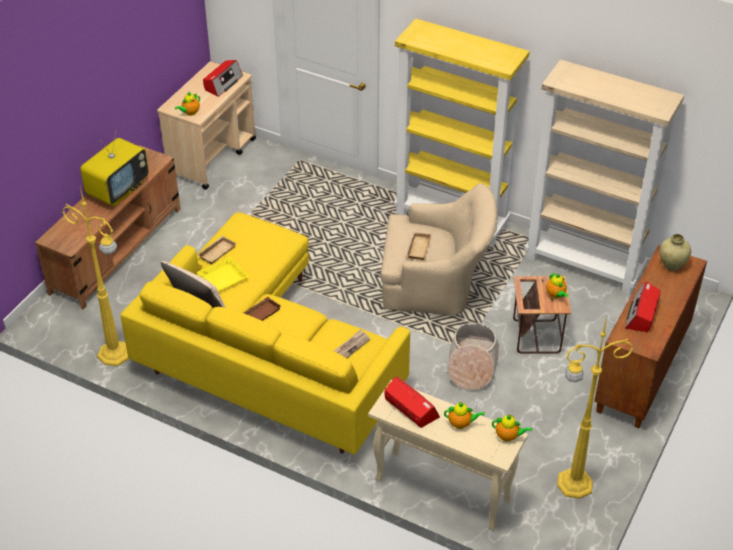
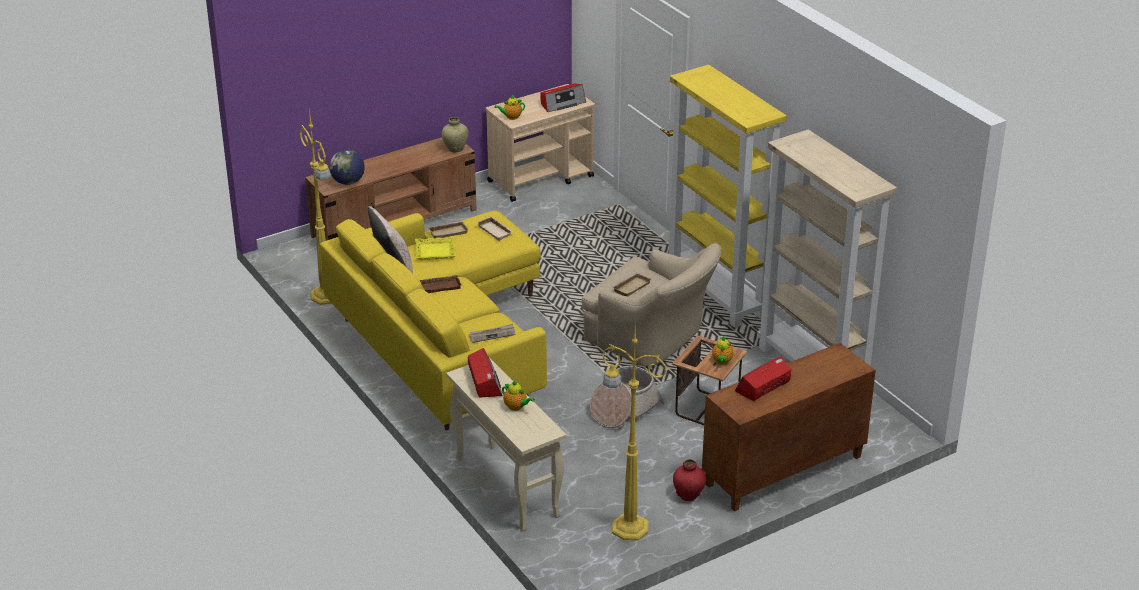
camera: 30 degrees right, 10 degrees down
(82, 233) = (348, 182): none -> globe
(118, 190) = (405, 160): television -> none
(259, 234) = (496, 231): none -> beige tray
(508, 436) = (547, 430): teapot -> none
(592, 429) = (688, 495): none -> red vase
(671, 265) = (835, 361): beige vase -> beige vase (455, 149)

